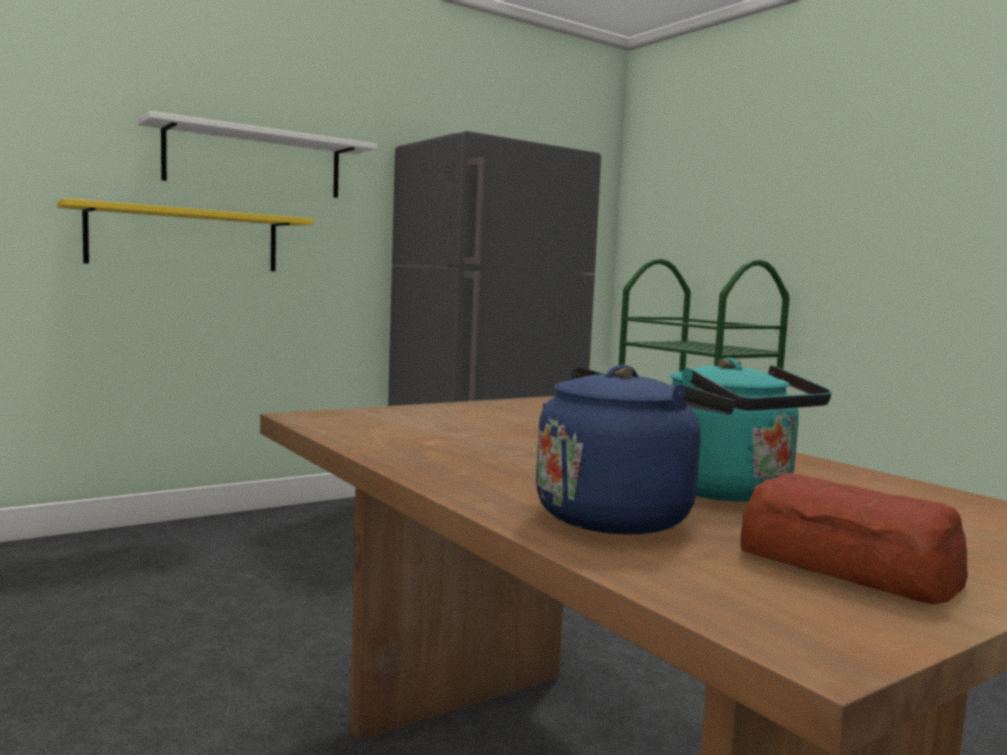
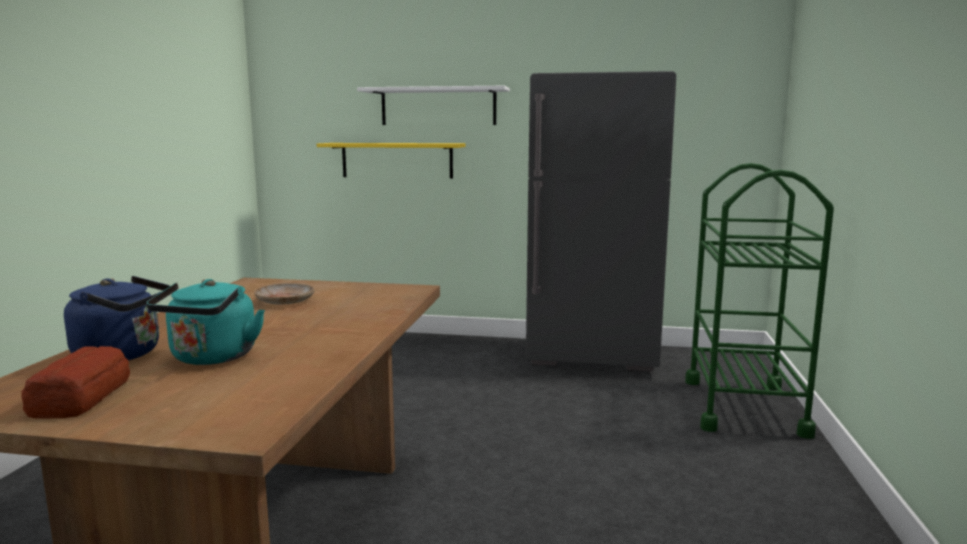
camera: 45 degrees right, 5 degrees up
(477, 428) = (285, 301): none -> beige plate

